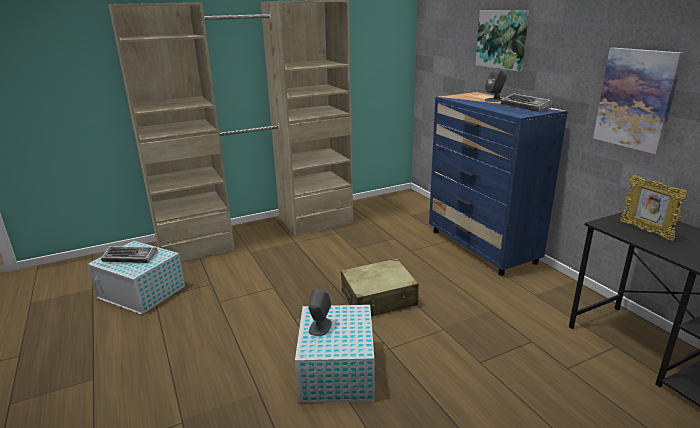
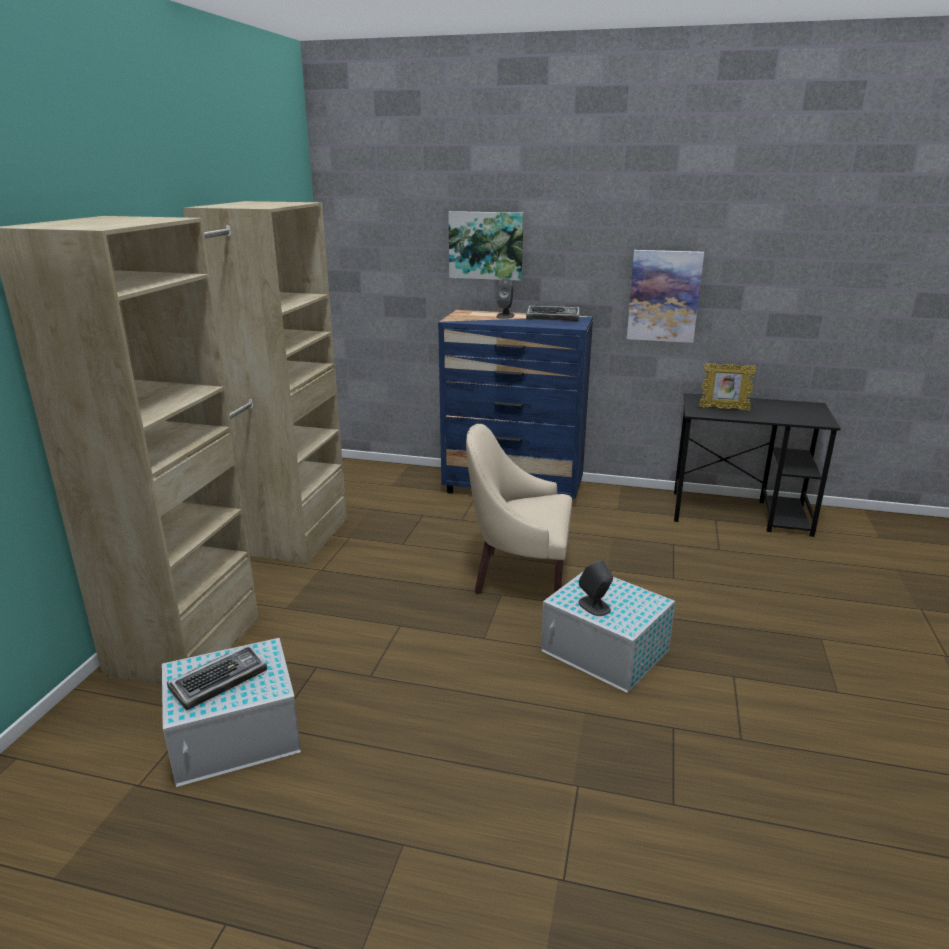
camera: 50 degrees left, 0 degrees up
(379, 298) = (519, 576): beige suitcase -> beige armchair

